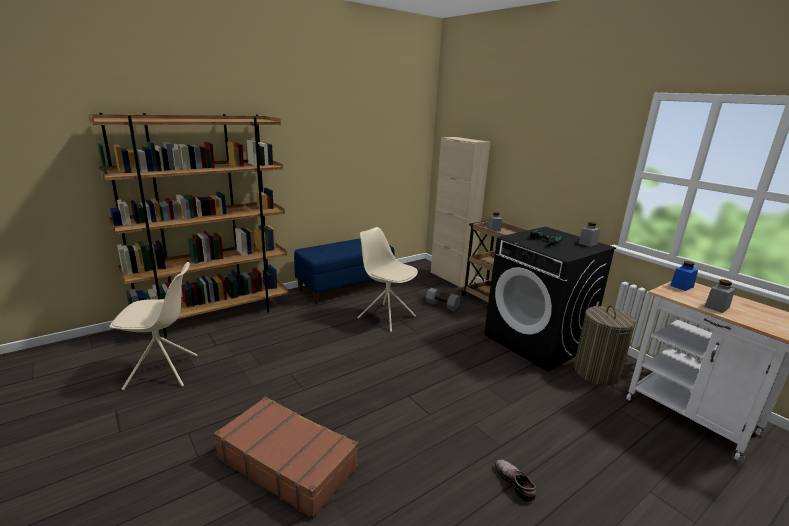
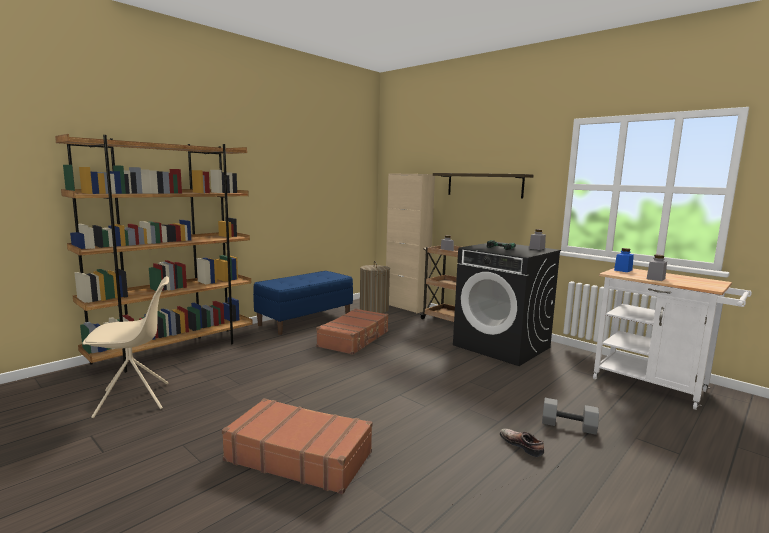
camera: 10 degrees left, 10 degrees down
(386, 317) = (354, 339): beige chair -> brown suitcase
(442, 305) = (406, 327): grey dumbbell -> grey dumbbell (569, 425)
(541, 160) = (484, 185): none -> shelf
(596, 372) = (561, 363): laundry basket -> laundry basket (374, 309)

